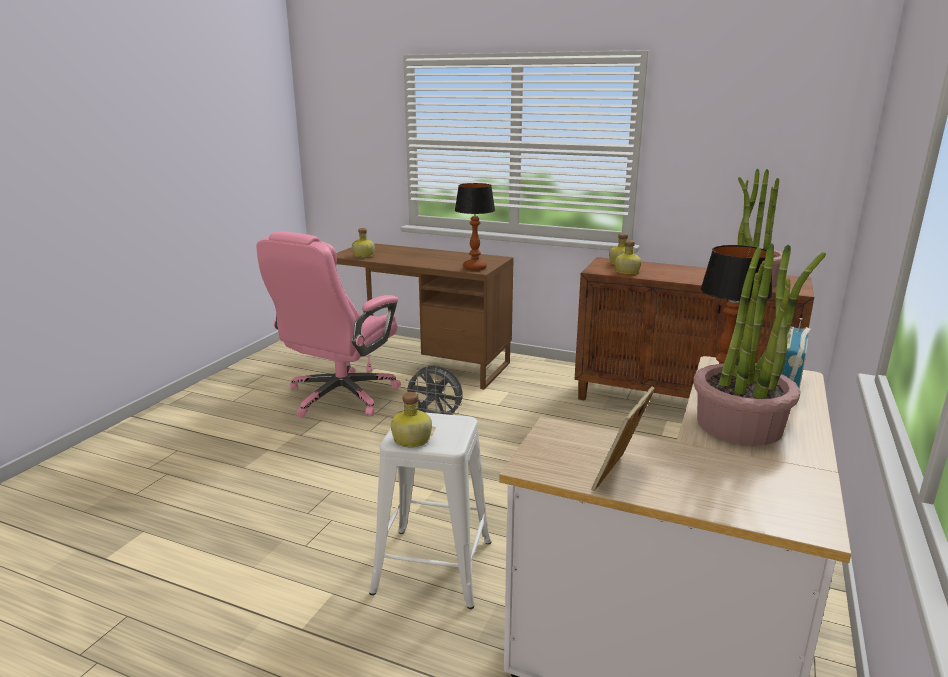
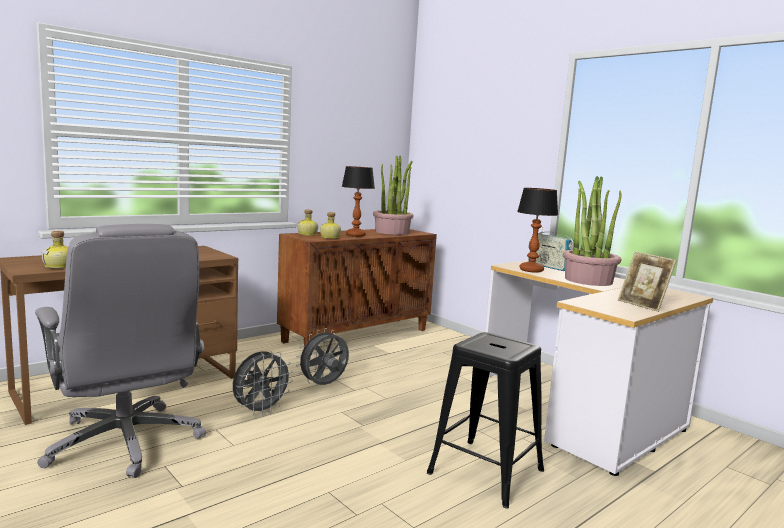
camera: 65 degrees left, 10 degrees down
(340, 397) = (125, 443): pink office chair -> grey office chair
(411, 440) = (510, 352): bottle -> none
(433, 566) = (486, 471): white stool -> black stool
(474, 268) = (210, 256): table lamp -> table lamp (355, 235)
(521, 428) = (323, 385): none -> grey fan

